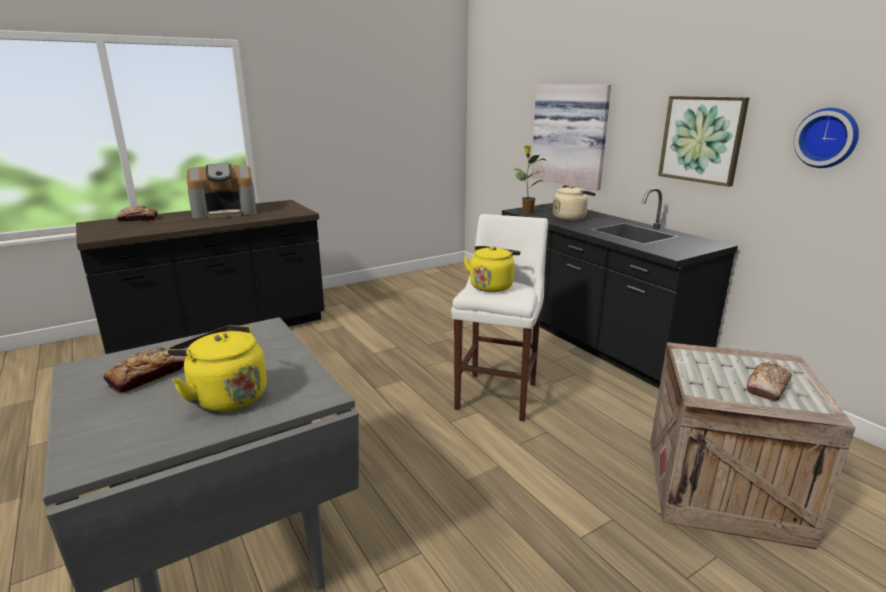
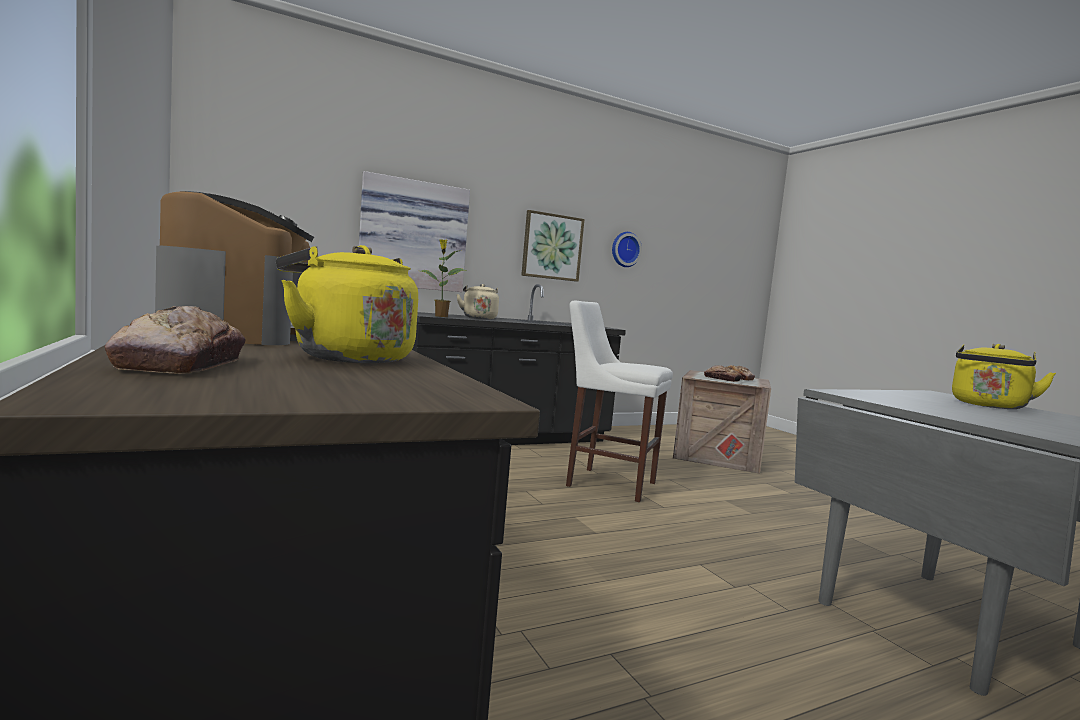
camera: 85 degrees left, 15 degrees down
(147, 376) = (1012, 419): bread -> bread (721, 379)
(492, 286) = (629, 364): yellow kettle -> yellow kettle (348, 357)

